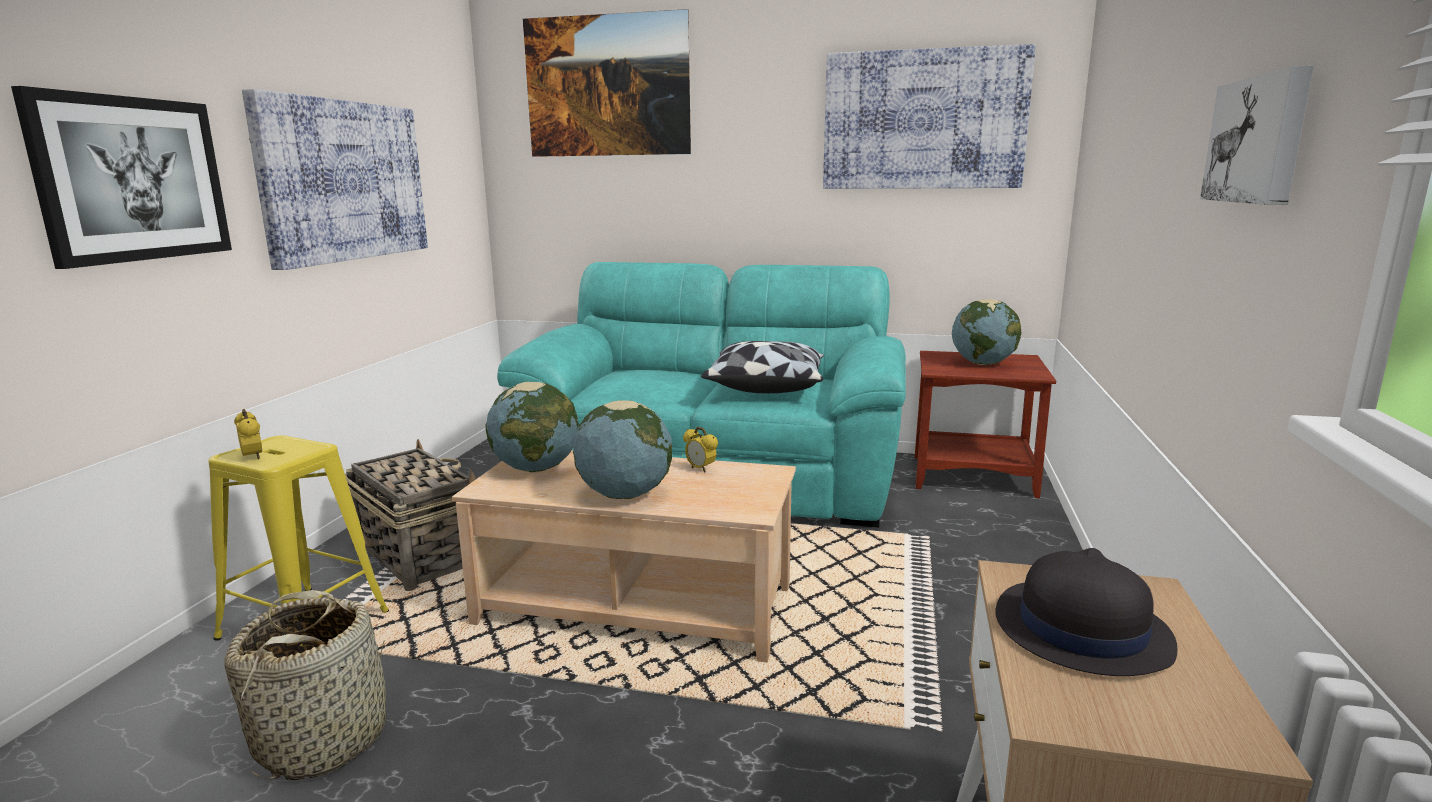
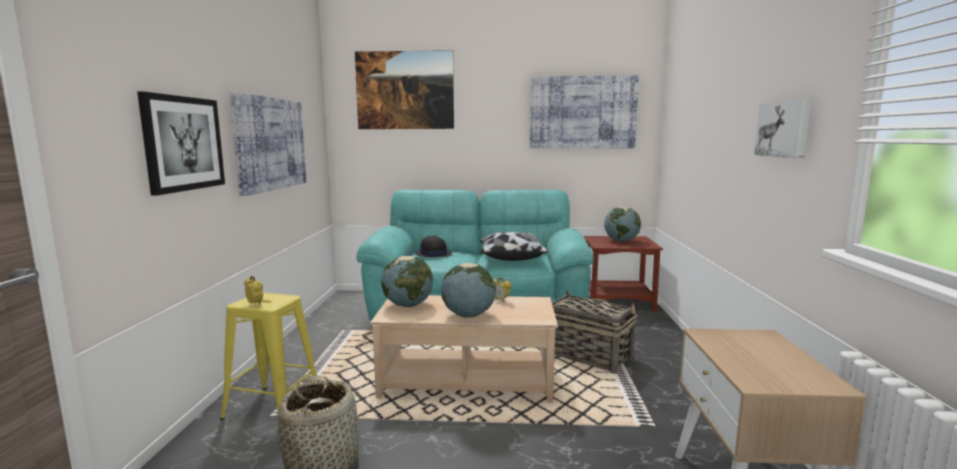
camera: 10 degrees left, 5 degrees down
(420, 554) = (323, 364): basket -> basket (586, 355)
(1080, 629) = (746, 352): black hat -> black hat (433, 254)

